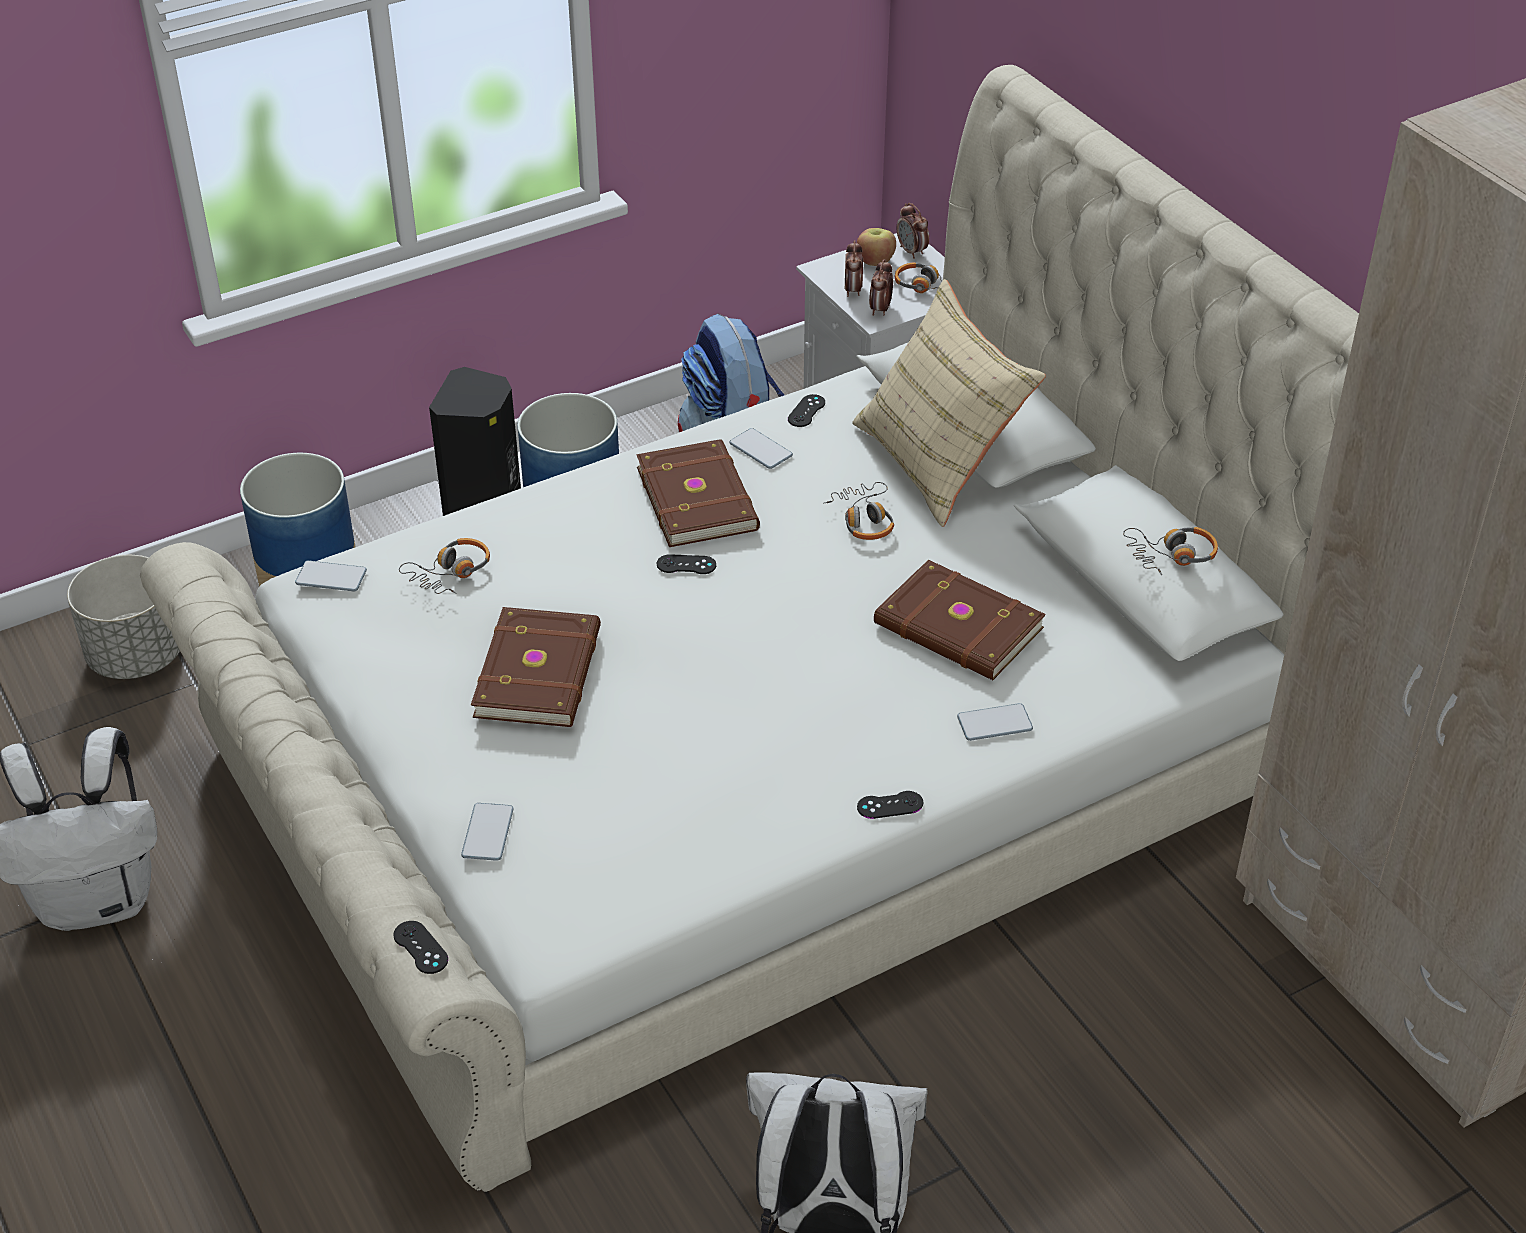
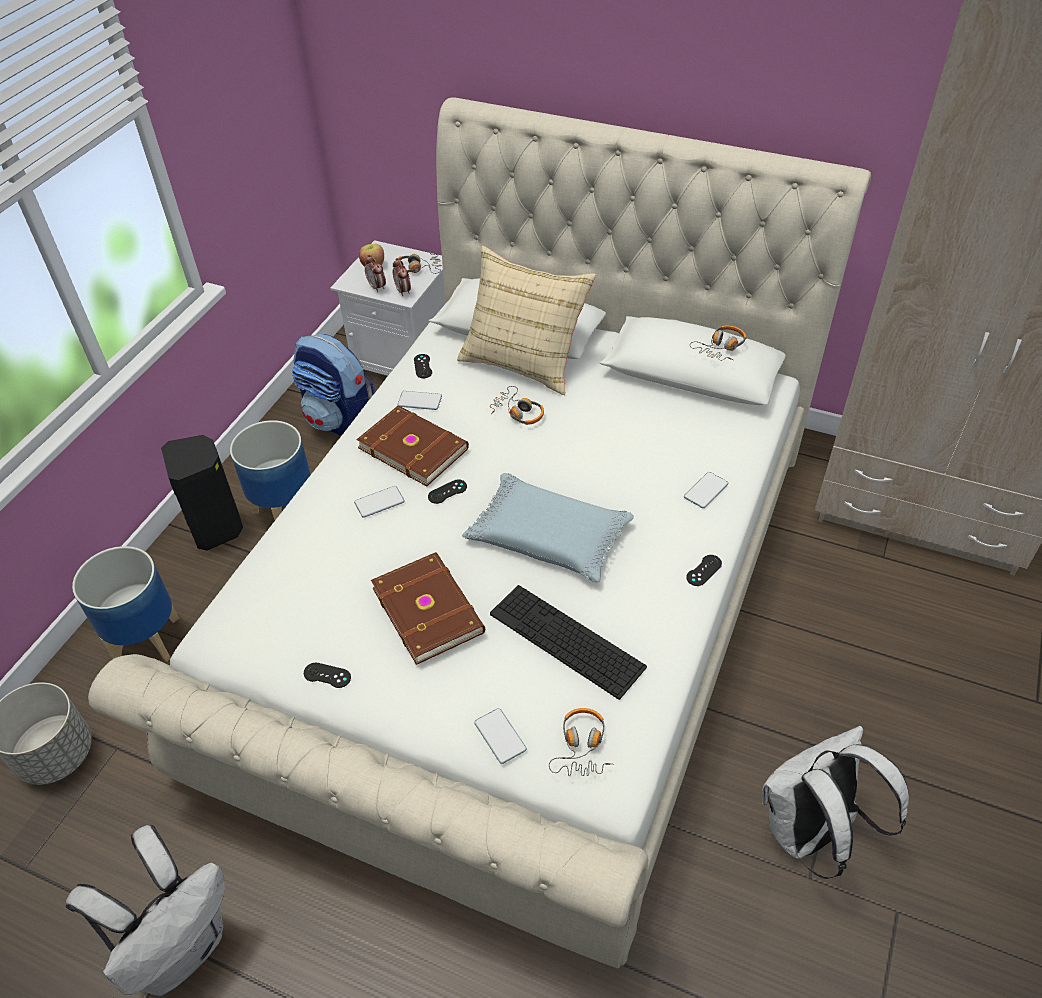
camera: 35 degrees left, 5 degrees up
(331, 577) = (225, 625): phone -> phone (379, 502)
(420, 947) = (575, 851): black game controller -> black game controller (327, 675)
(450, 573) = (307, 577): headphones -> headphones (581, 746)
(652, 785) = (566, 640): none -> keyboard
(751, 669) = (548, 534): none -> blue pillow
(912, 251) = (388, 252): alarm clock -> none
(957, 628) = (632, 447): brown book -> none

